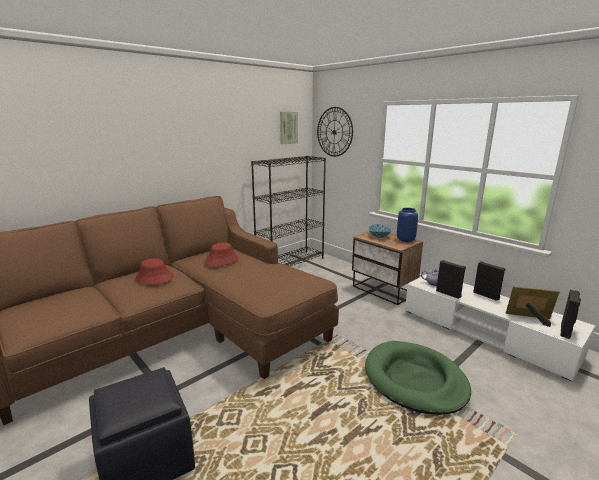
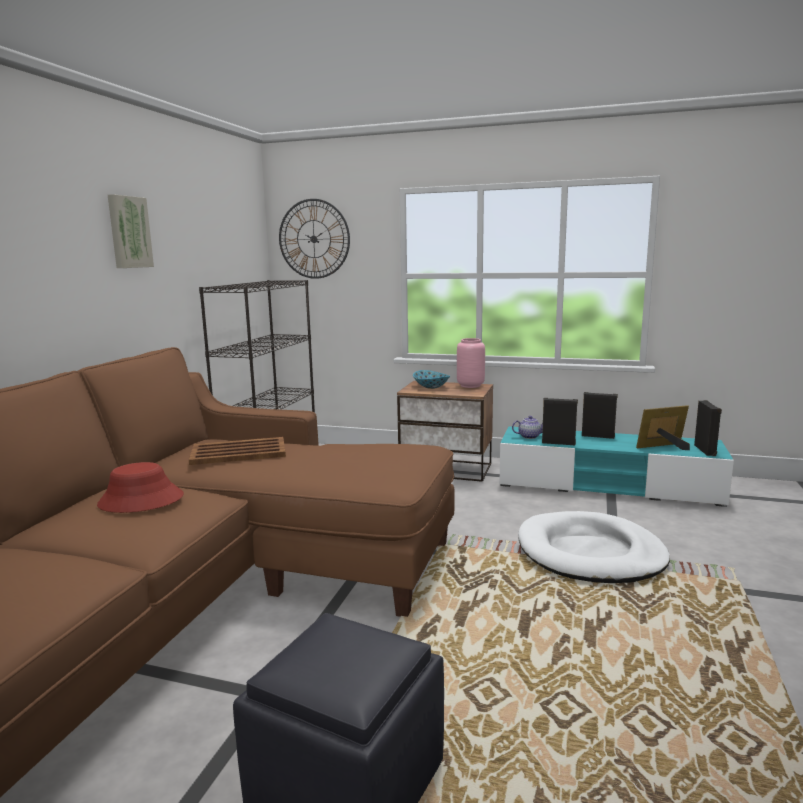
camera: 30 degrees left, 5 degrees down
(221, 260) = (237, 452): red hat -> brown tray
(288, 127) = (239, 232): picture -> picture (129, 232)
(405, 240) = (470, 385): blue vase -> pink vase
(414, 380) = (590, 553): green dog bed -> white dog bed
(485, 333) = (607, 485): white tv stand -> turquoise tv stand

